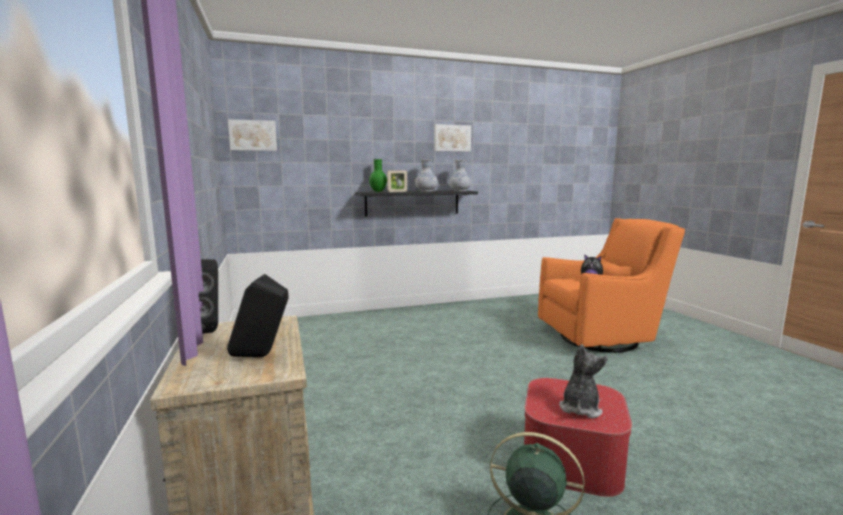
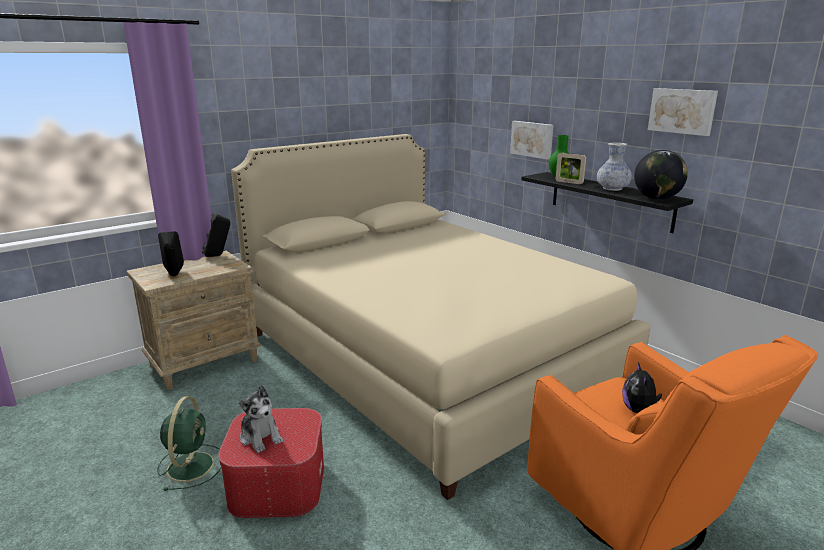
camera: 70 degrees right, 10 degrees up
(253, 135) = (470, 98): picture -> picture (532, 139)
(394, 358) = (427, 359): none -> beige bed
(460, 190) = (656, 199): vase -> globe
(580, 408) = (261, 437): plush toy -> plush toy turned 45 degrees clockwise

